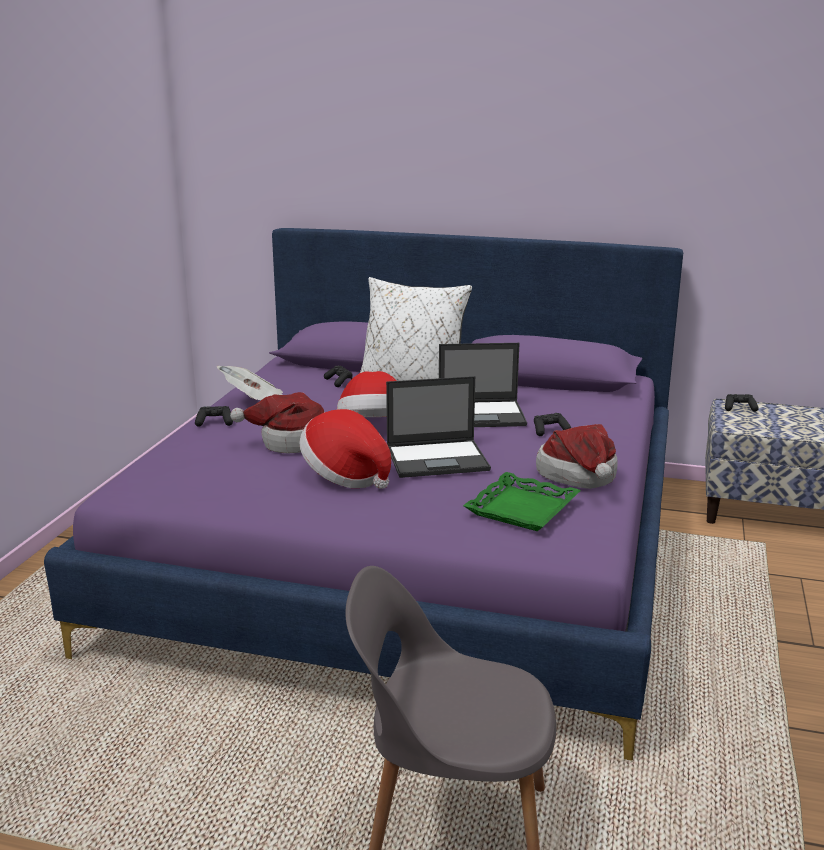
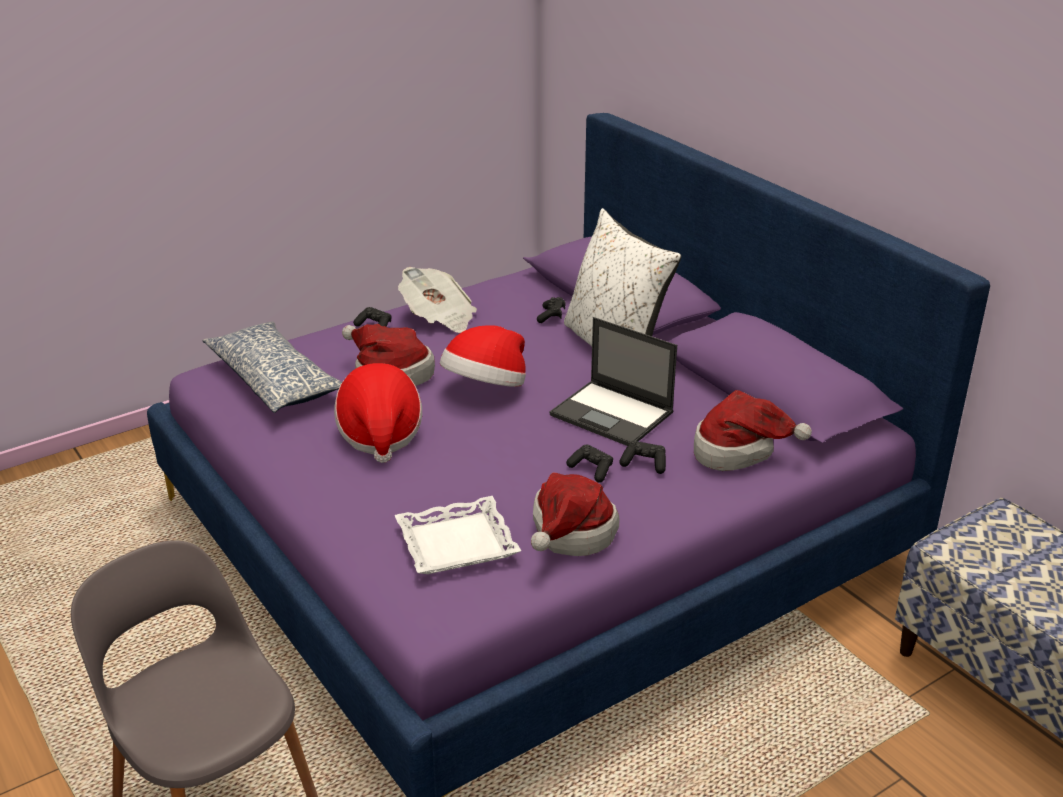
camera: 40 degrees right, 10 degrees up
(194, 474) = (275, 380): none -> pillow
(438, 459) = (480, 451): laptop -> none
(521, 508) = (457, 543): green tray -> white tray
(588, 407) = (739, 451): none -> hat
(739, 408) = (1007, 525): black game controller -> black game controller (591, 469)

